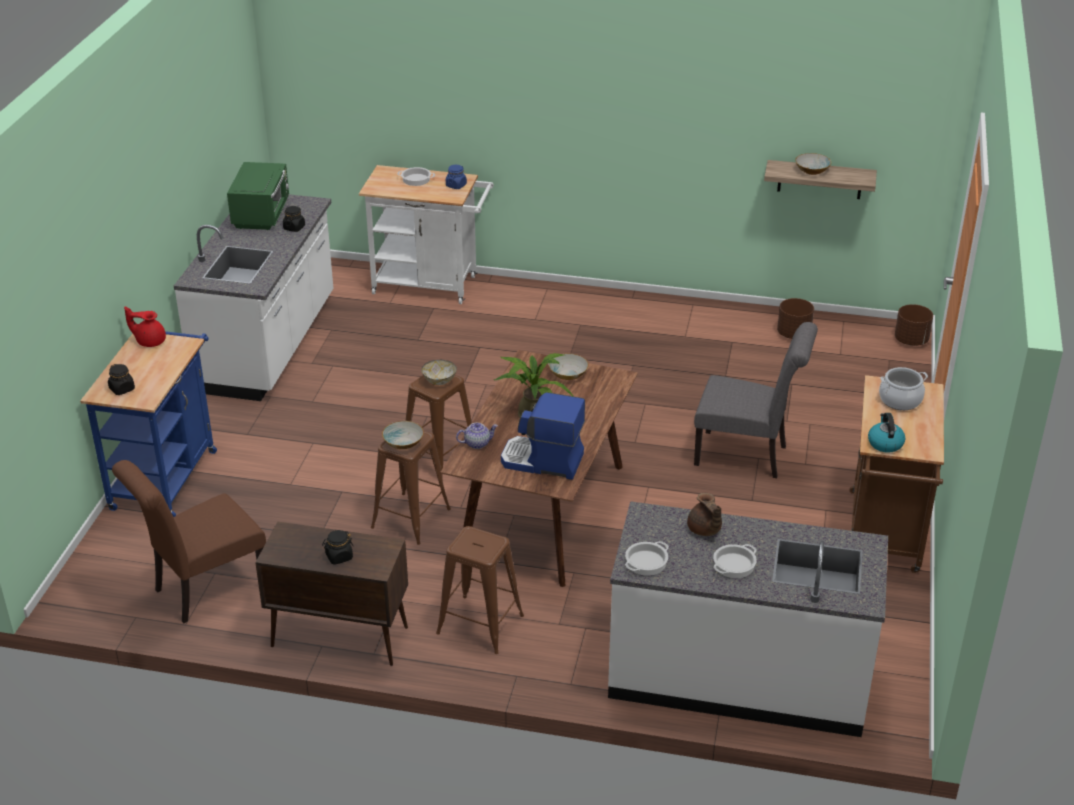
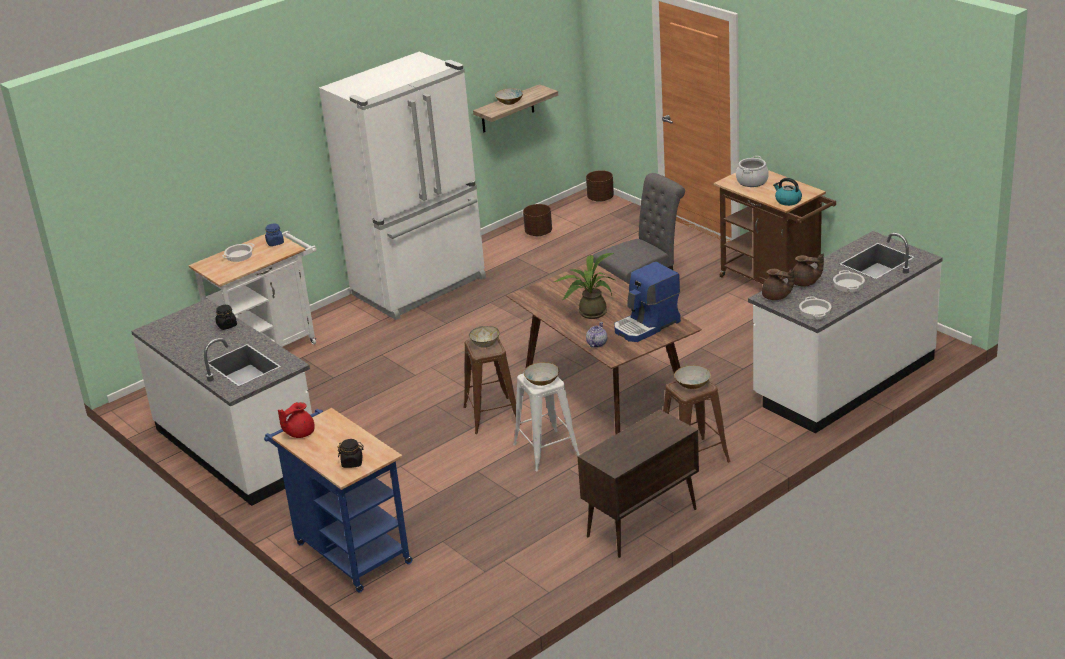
camera: 50 degrees left, 5 degrees down
(204, 590) = (518, 571): brown chair -> none
(262, 214) = (182, 334): green microwave -> none
(339, 557) = (649, 441): black jar -> none
(410, 518) = (546, 450): brown stool -> white stool
(567, 374) = (561, 286): bowl -> bowl (692, 384)
(615, 314) = (421, 287): none -> white fridge
(651, 521) = (776, 297): none -> brown teapot

